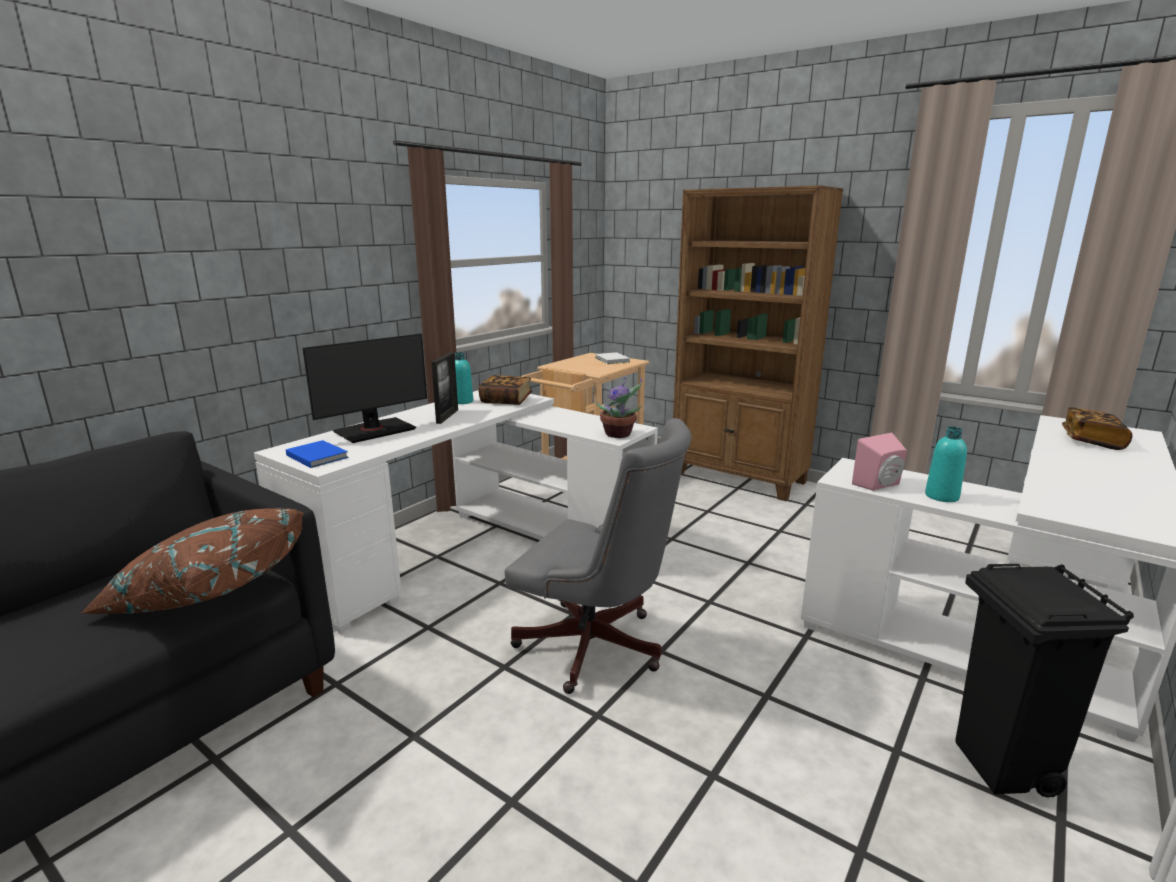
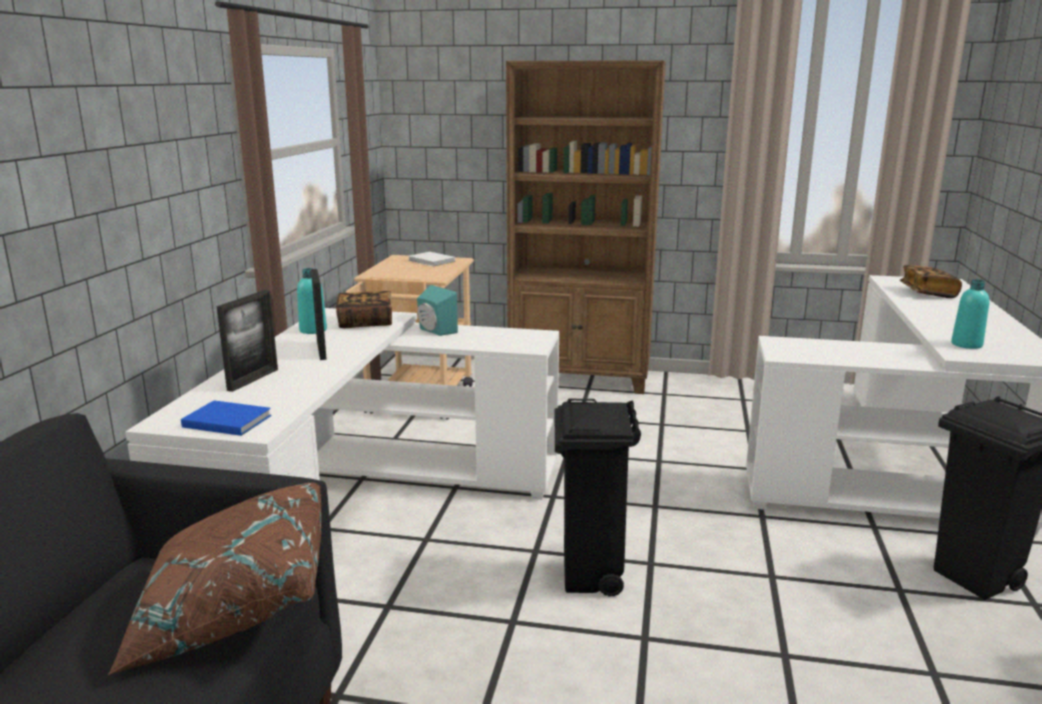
camera: 25 degrees left, 0 degrees up
(374, 430) = (253, 379): monitor -> picture frame
(557, 414) = (434, 331): none -> turquoise speaker
(598, 649) = (591, 578): grey office chair -> black trash can
(619, 434) = (532, 343): potted plant -> none
(880, 485) = (817, 356): pink speaker -> none
(941, 496) = (871, 357): turquoise bottle -> turquoise bottle (966, 344)

